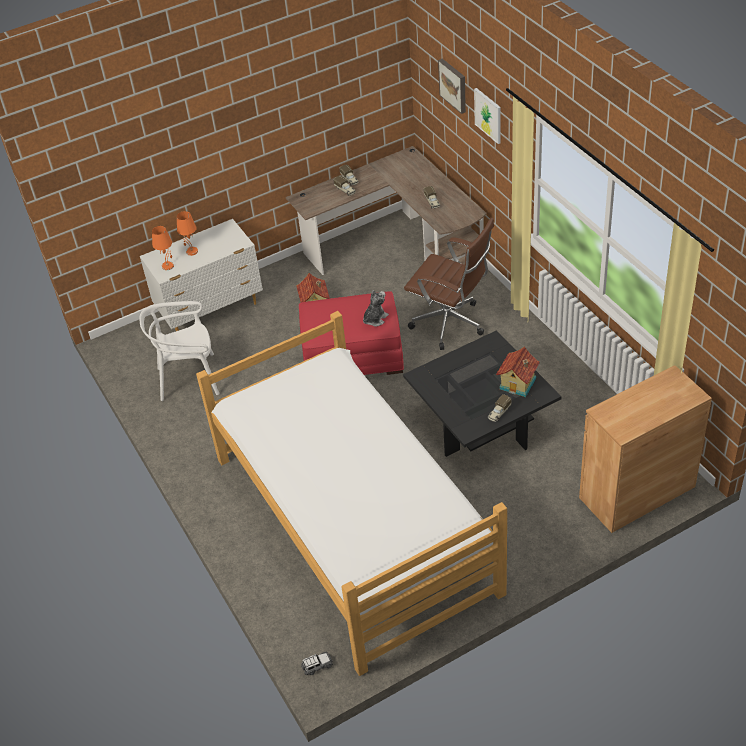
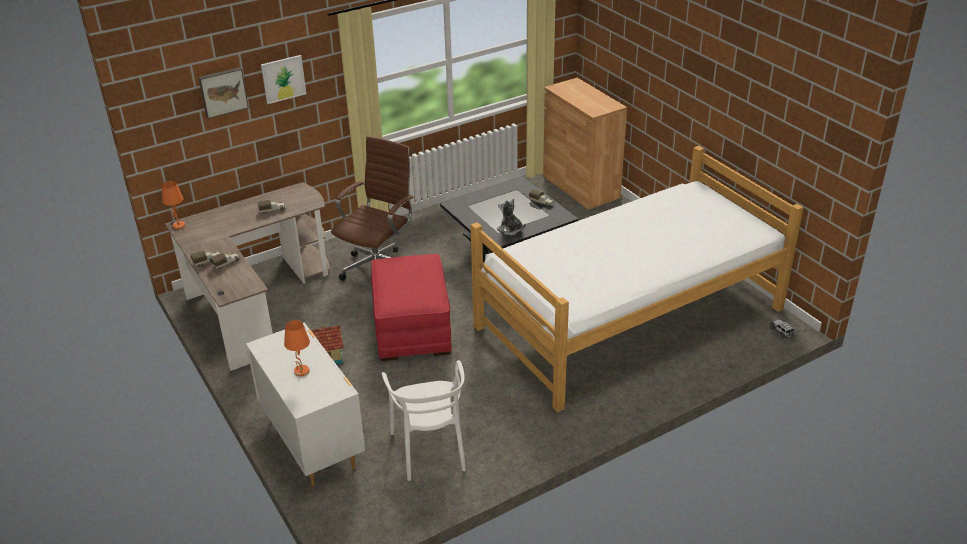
camera: 95 degrees left, 10 degrees down
(168, 266) = (324, 389): orange table lamp -> orange table lamp (178, 225)
(375, 319) = (416, 264): plush toy -> plush toy (510, 229)
(518, 383) = (507, 193): toy house -> none

